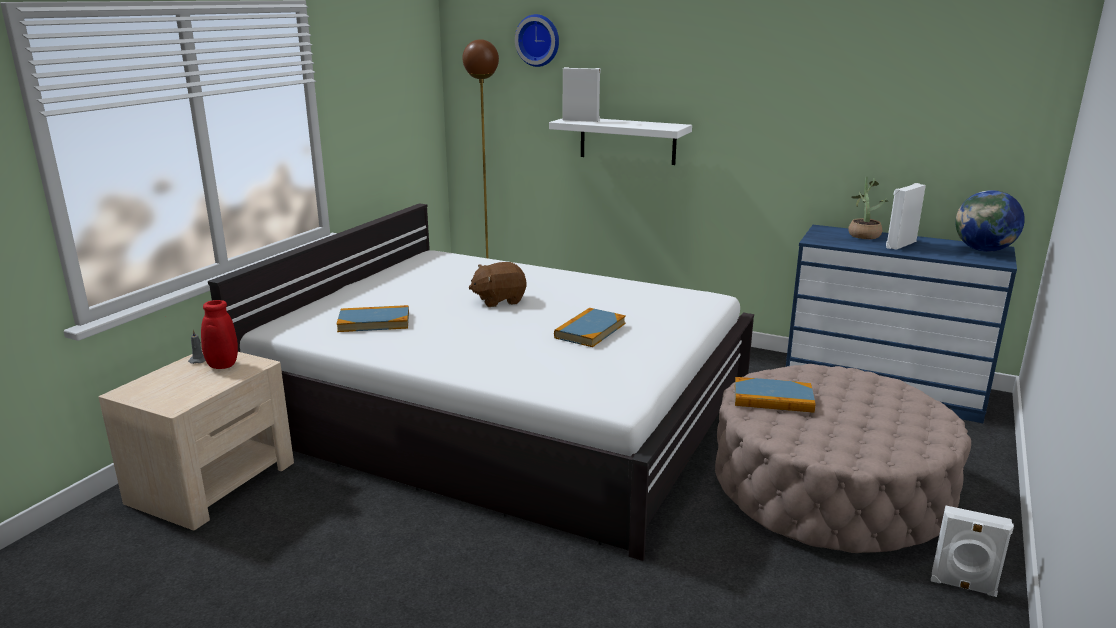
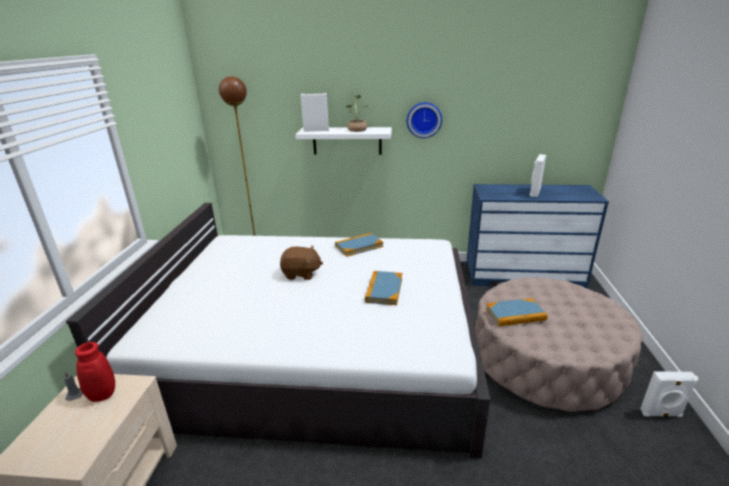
camera: 20 degrees left, 5 degrees up
(374, 322) = (218, 316): book -> book (359, 246)
(499, 300) = (301, 274): brown plush toy -> brown plush toy turned 135 degrees counterclockwise
(538, 40) = (274, 74): wall clock -> wall clock (424, 119)
(863, 234) = (508, 187): potted plant -> potted plant (356, 129)
(983, 250) = (579, 190): globe -> none

